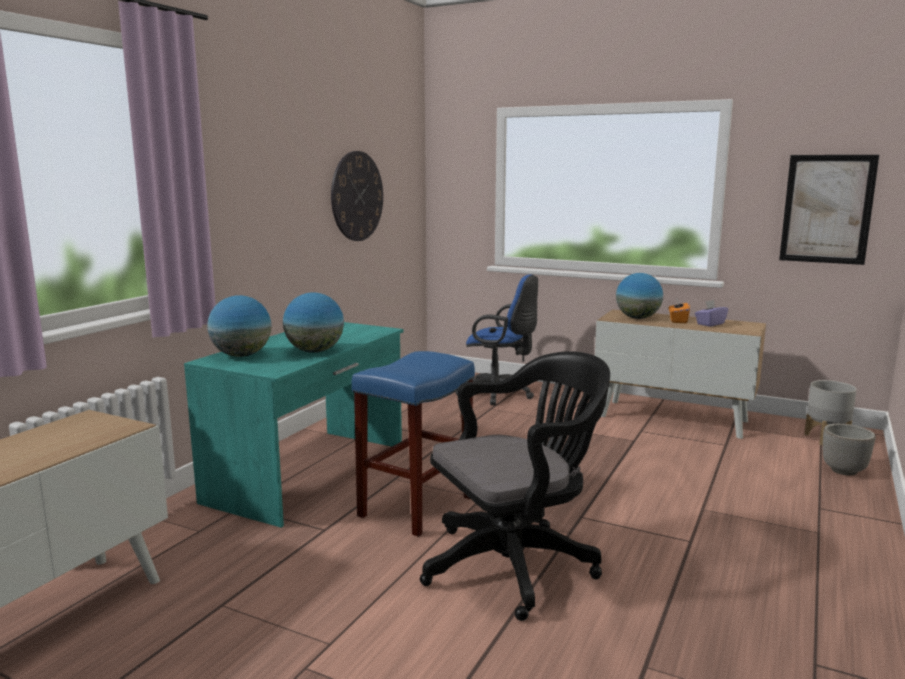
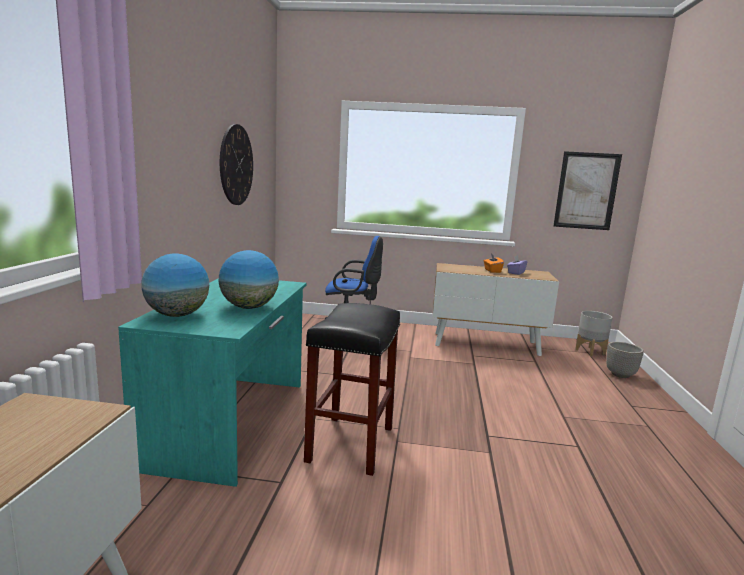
camera: 20 degrees left, 0 degrees up
(416, 507) = (351, 445): blue stool -> black stool
(516, 564) = (472, 490): black office chair -> none
(637, 318) = (463, 269): globe -> none

